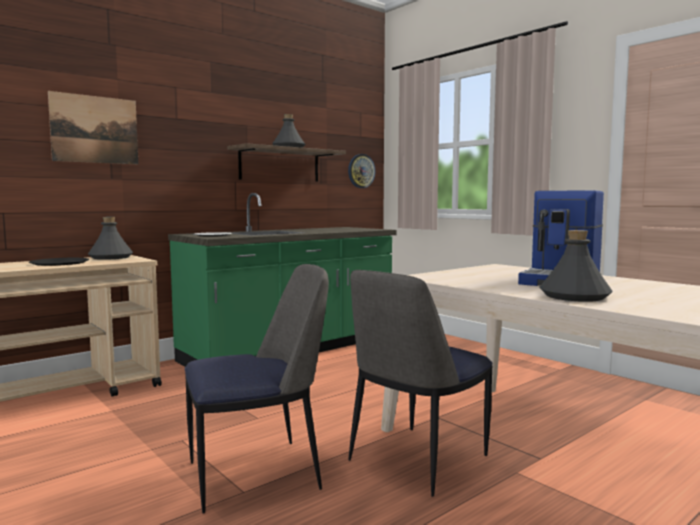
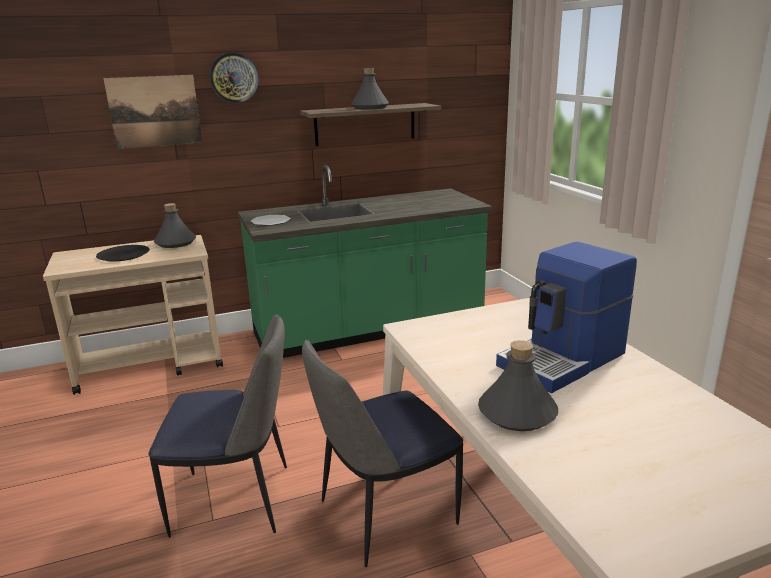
camera: 20 degrees right, 15 degrees up
(361, 171) = (474, 119): wall clock -> wall clock (234, 78)

